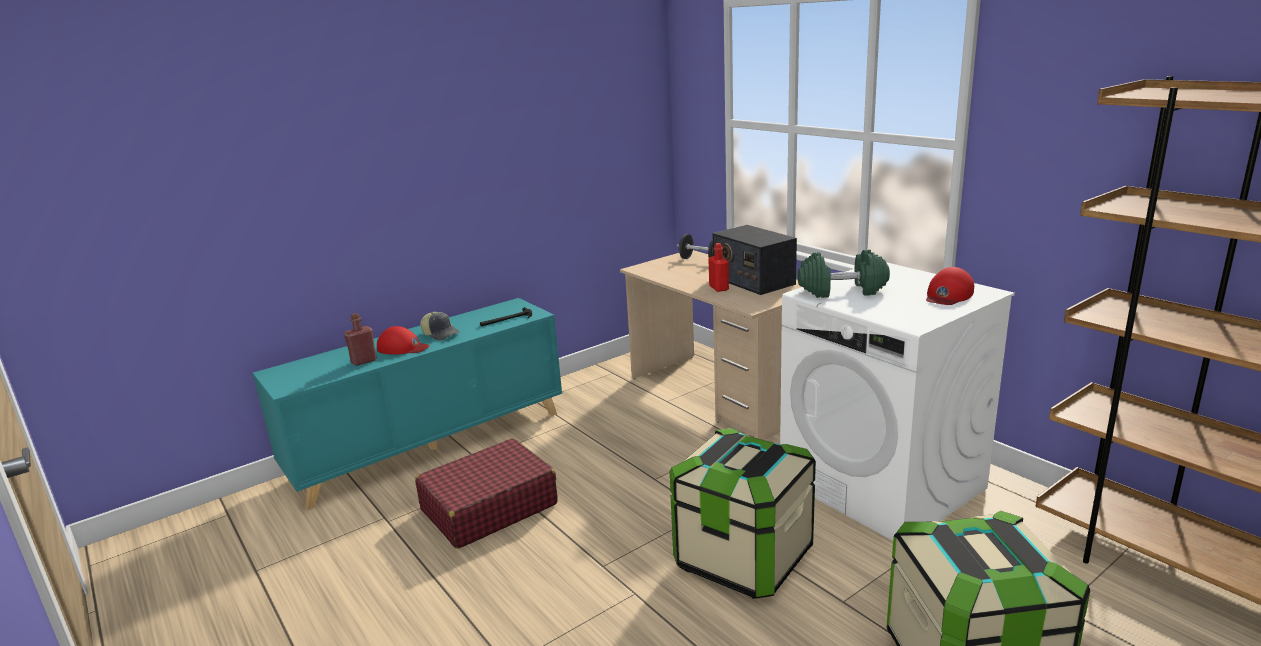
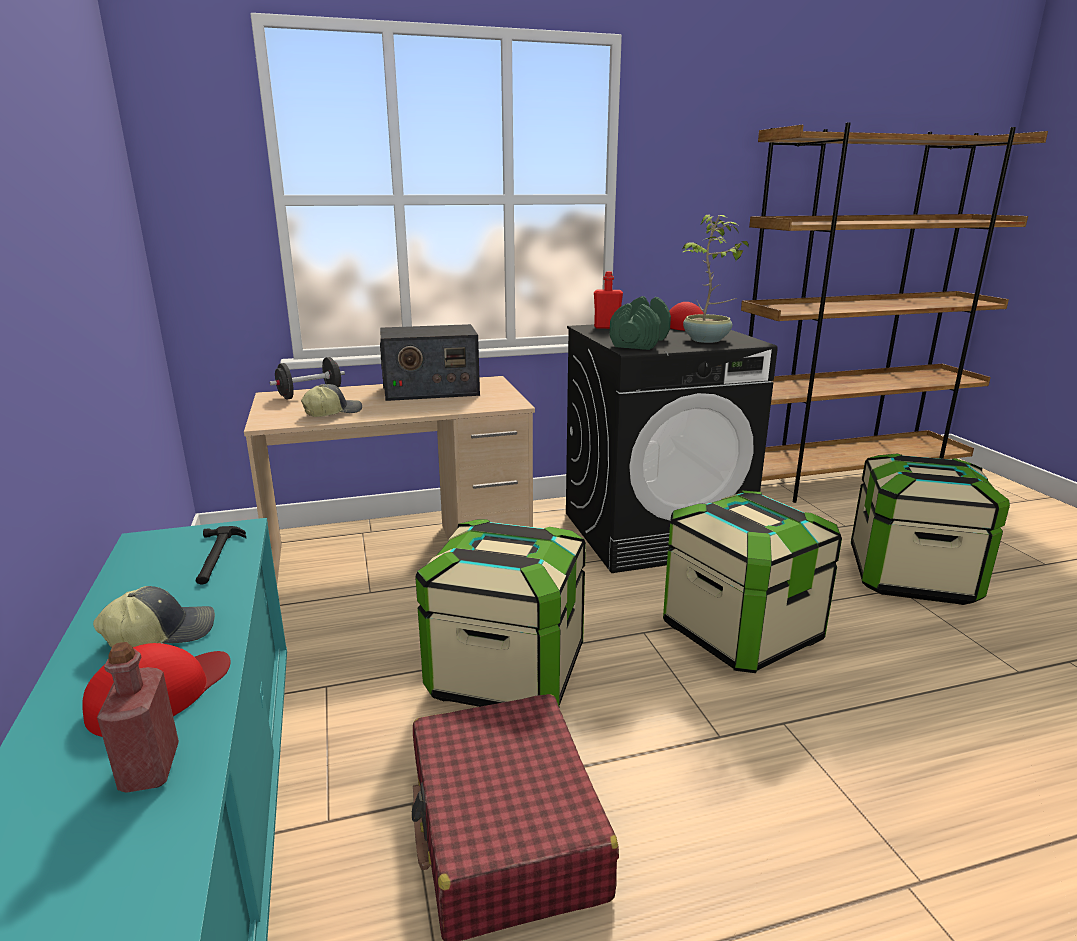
camera: 70 degrees left, 0 degrees up
(616, 471) = (506, 673): none -> storage box
(673, 274) = (333, 412): none -> cap
(718, 288) = (427, 404): red bottle -> red bottle (607, 327)
(882, 484) = (654, 532): white washing machine -> black washing machine
(894, 309) = (707, 340): none -> potted plant

